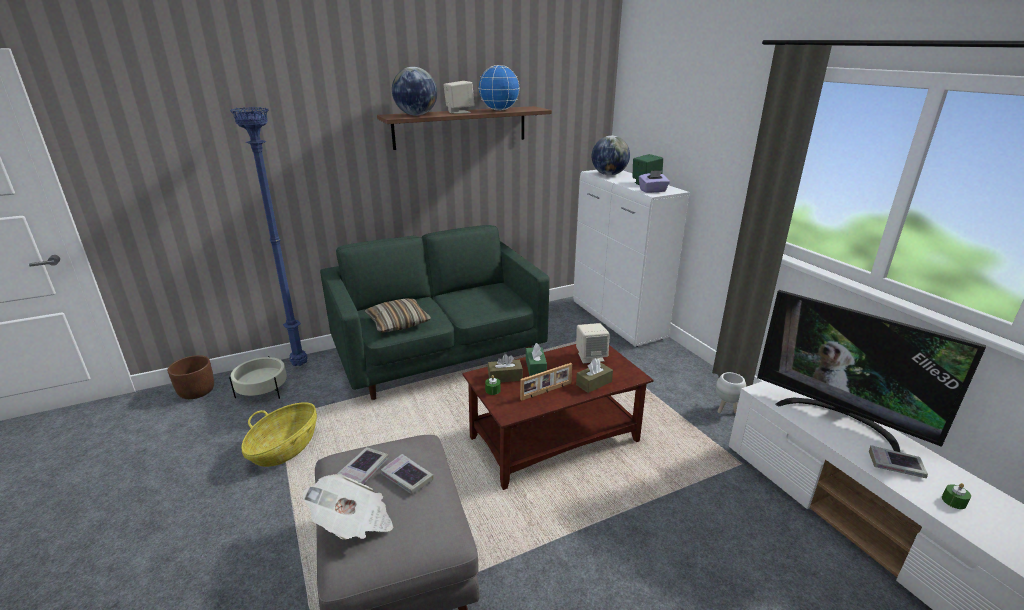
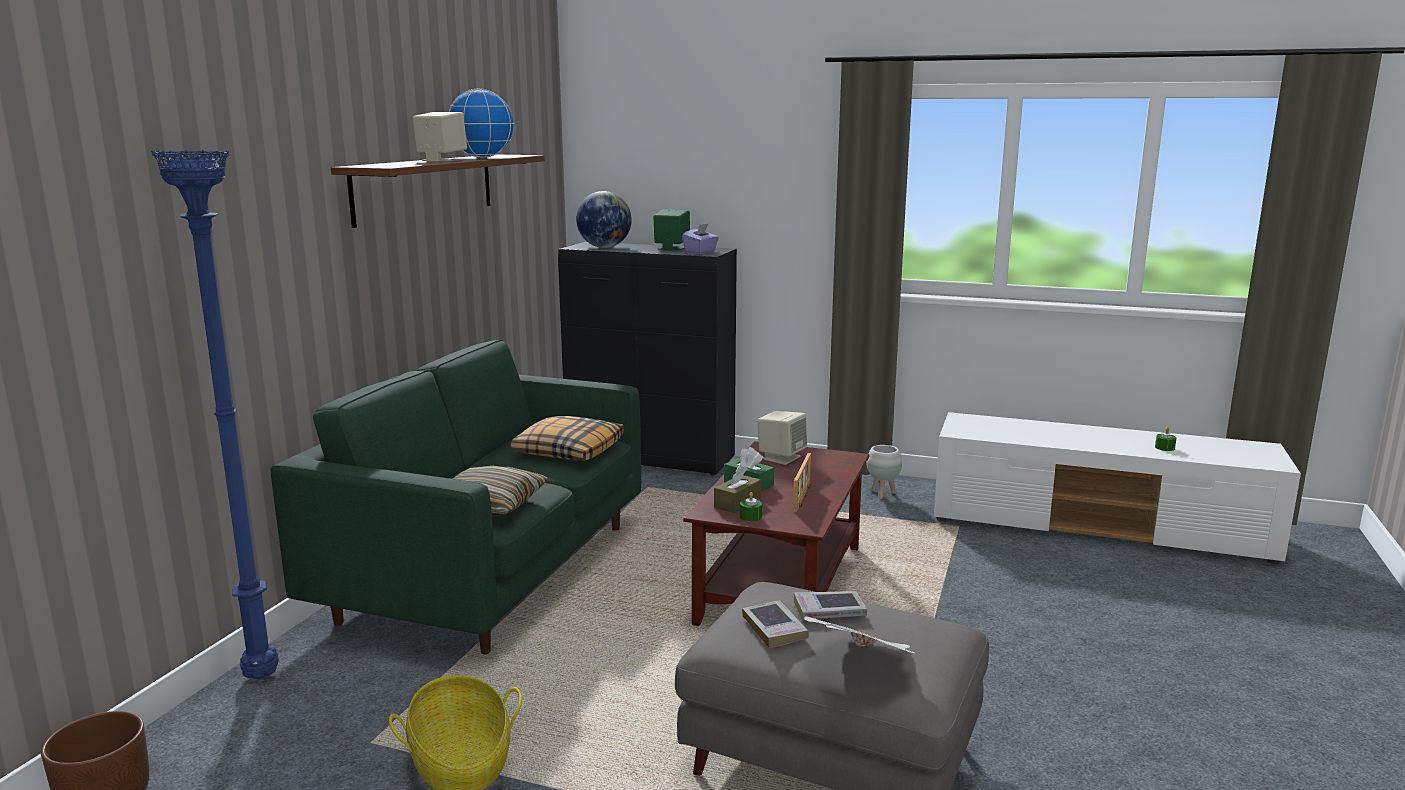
camera: 45 degrees left, 10 degrees down
(262, 390) = (259, 733): beige planter -> none
(416, 115) = (402, 164): globe -> none
(489, 304) = (568, 451): none -> pillow
(594, 383) = (829, 475): brown tissue box -> none
(618, 321) = (652, 459): white cabinet -> black cabinet
(839, 418) = (1032, 429): television -> none
(895, 465) = (1108, 442): book -> none

